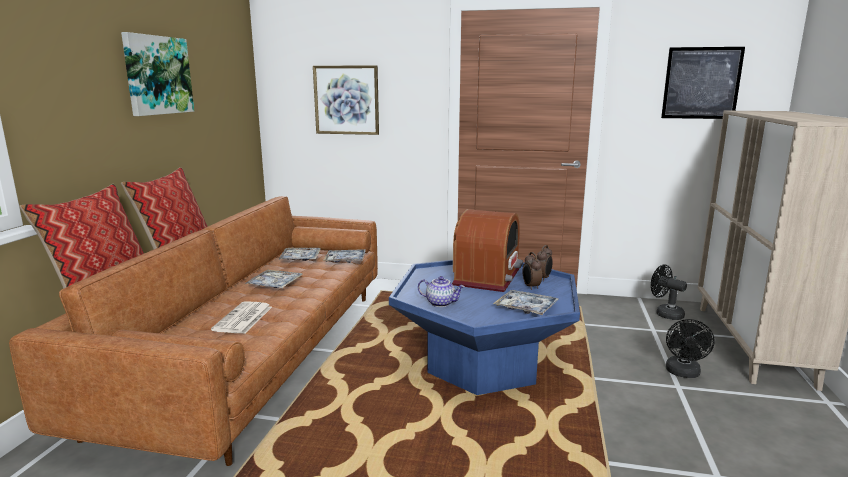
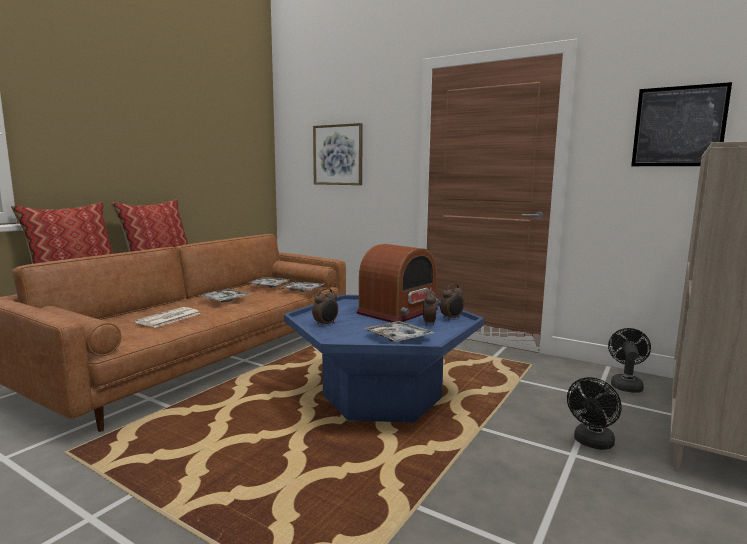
camera: 20 degrees right, 5 degrees down
(157, 75) = (164, 125): picture -> none
(441, 303) = (326, 324): teapot -> alarm clock
(665, 314) = (625, 385): black fan -> black fan turned 45 degrees clockwise

